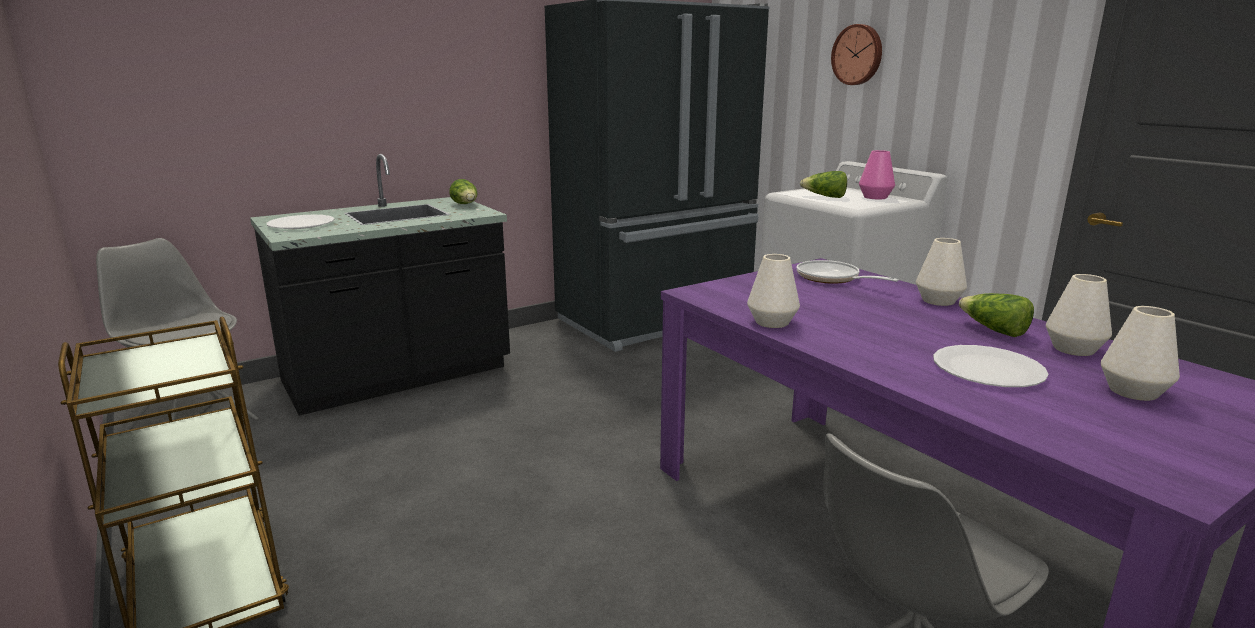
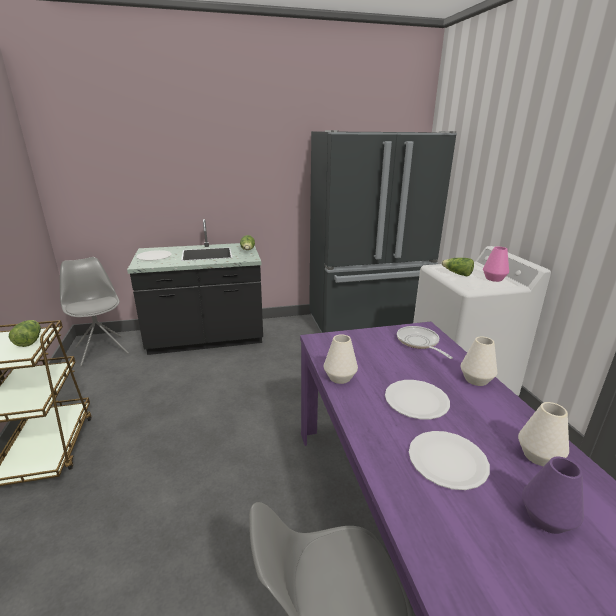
camera: 20 degrees right, 5 degrees up
(858, 55) = (508, 172): wall clock -> none
(893, 328) = (416, 400): none -> white plate
(993, 330) = (491, 420): lettuce -> lettuce (29, 341)
(1133, 391) = (547, 518): white vase -> purple vase

